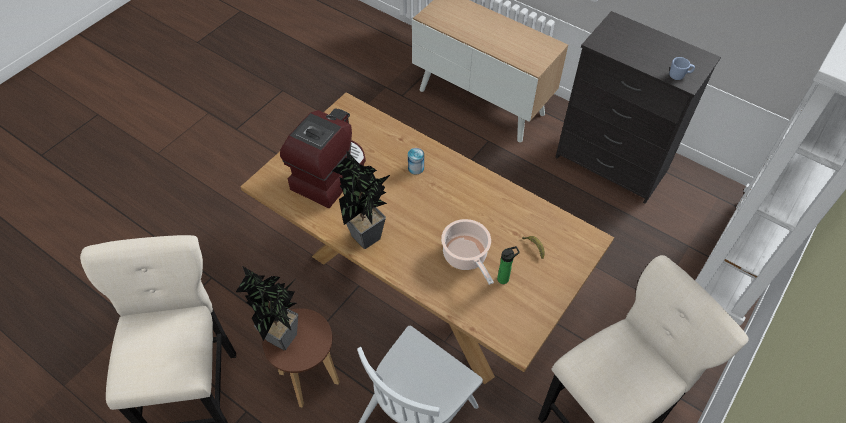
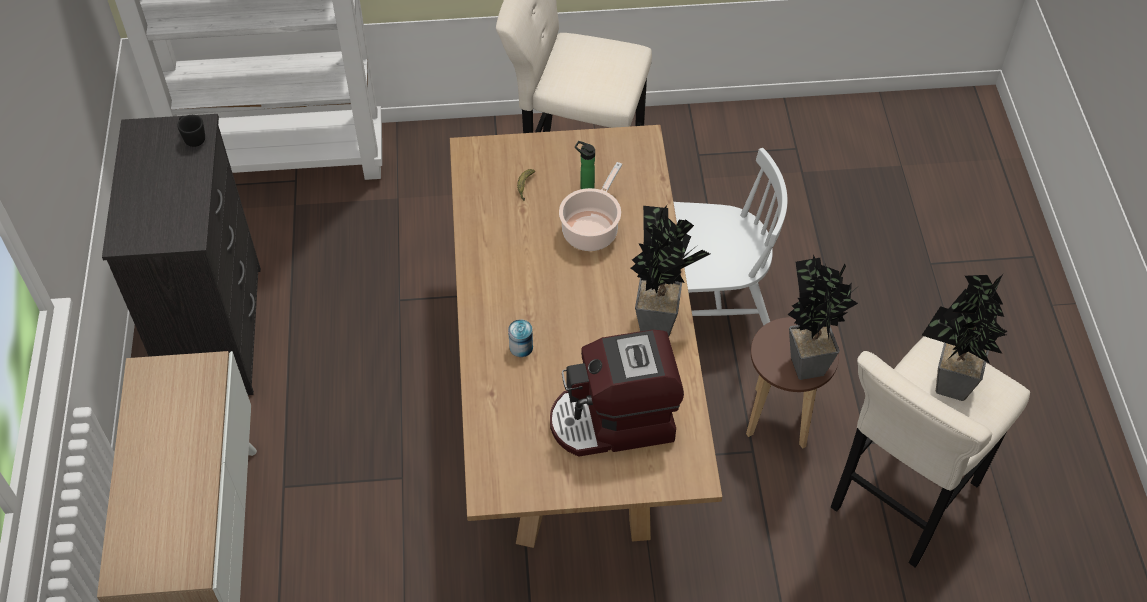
camera: 130 degrees left, 0 degrees up
(161, 348) = (947, 389): none -> potted plant
(679, 76) = (193, 138): blue mug -> black mug

